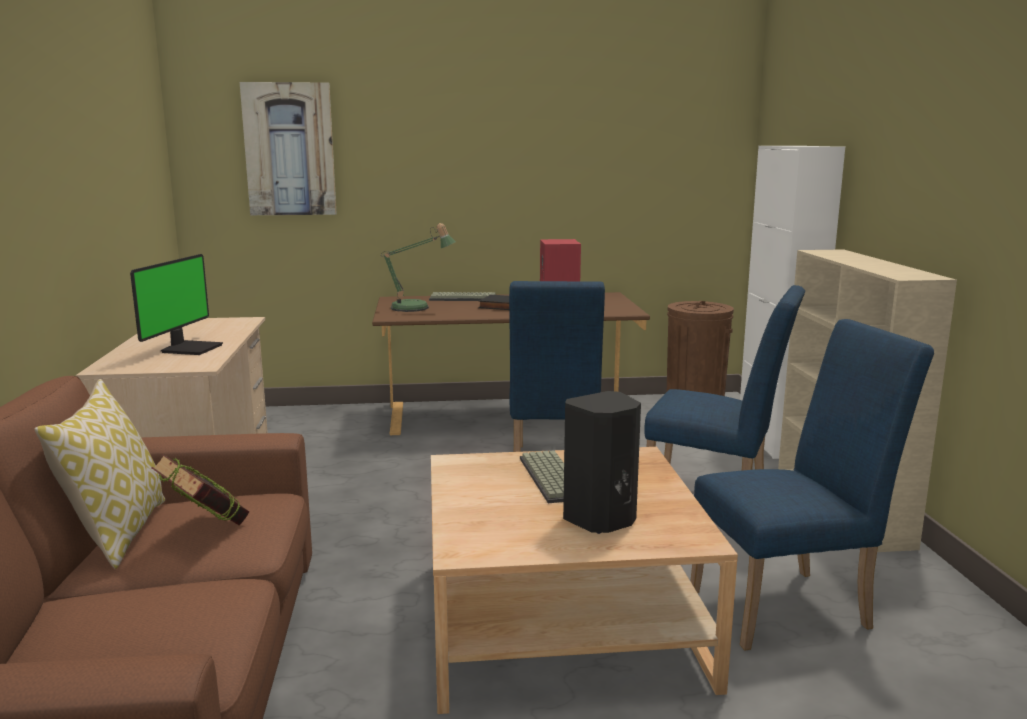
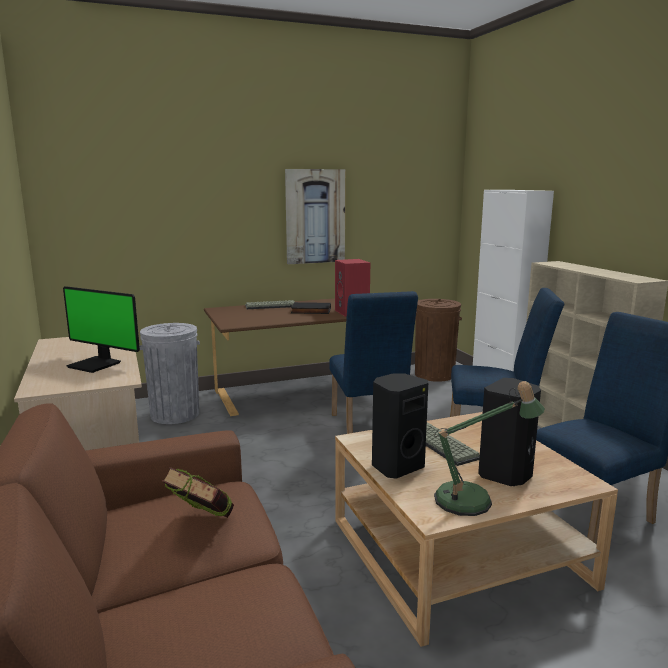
camera: 15 degrees left, 0 degrees up
(117, 533) = (114, 539): pillow -> none
(190, 348) = (96, 364): monitor -> monitor turned 120 degrees clockwise
(289, 149) = (129, 194): picture -> picture (315, 216)
(326, 427) = (175, 414): none -> grey trash can
(416, 308) = (243, 316): table lamp -> table lamp (473, 500)
(471, 495) = (396, 466): none -> black speaker

